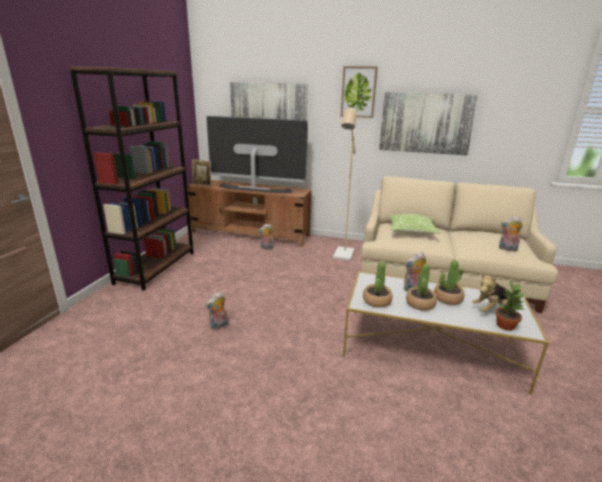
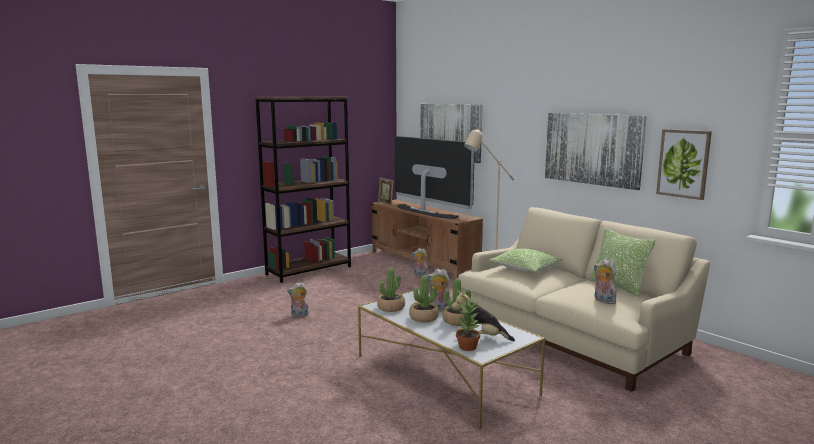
camera: 35 degrees right, 10 degrees down
(358, 92) = (526, 113): picture -> picture (683, 163)
(489, 234) = (618, 287): none -> pillow

